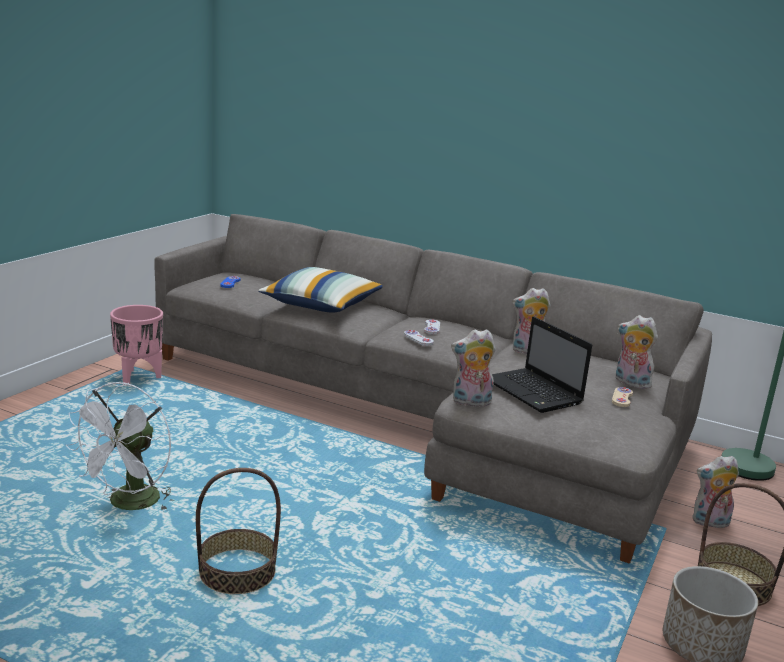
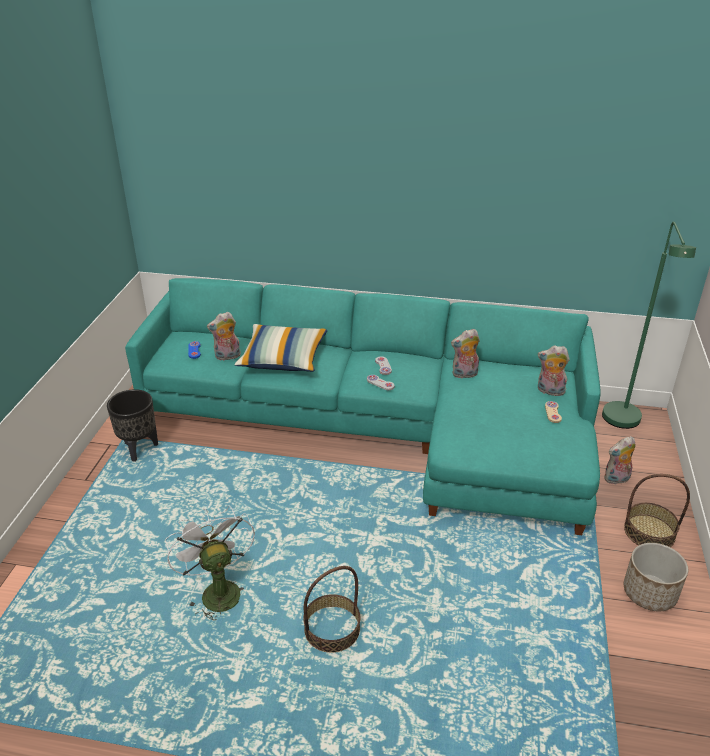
camera: 15 degrees left, 15 degrees up
(129, 505) = (217, 590): white fan -> white fan turned 150 degrees clockwise
(138, 378) = (139, 449): pink planter -> black planter
(426, 415) = (383, 427): grey sofa -> turquoise sofa
(470, 402) = (453, 448): plush toy -> plush toy (227, 357)
(534, 392) = (493, 425): laptop -> none

